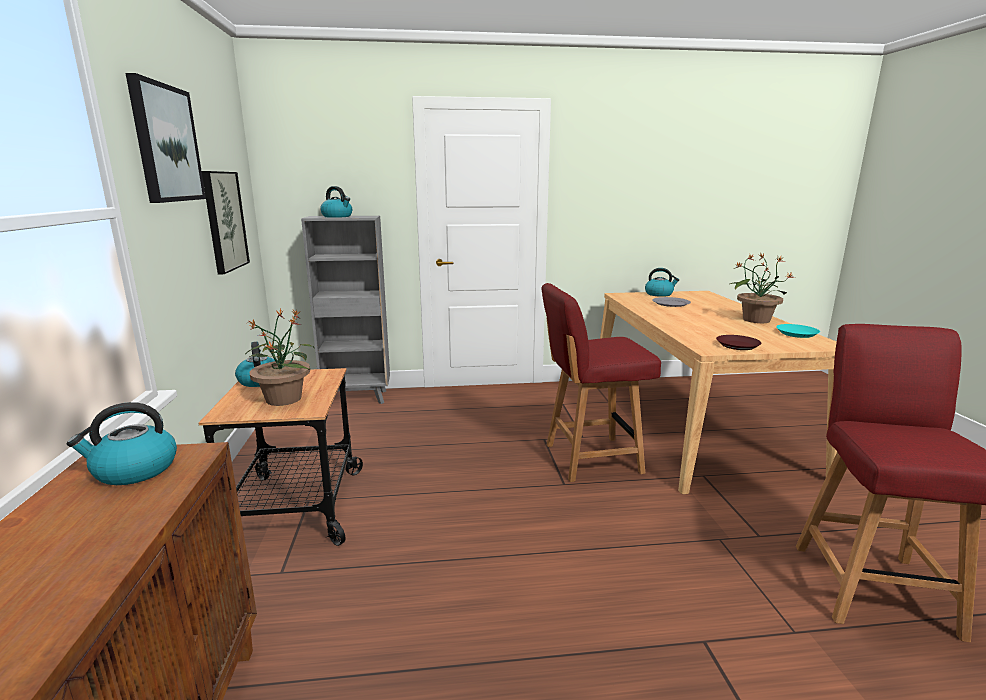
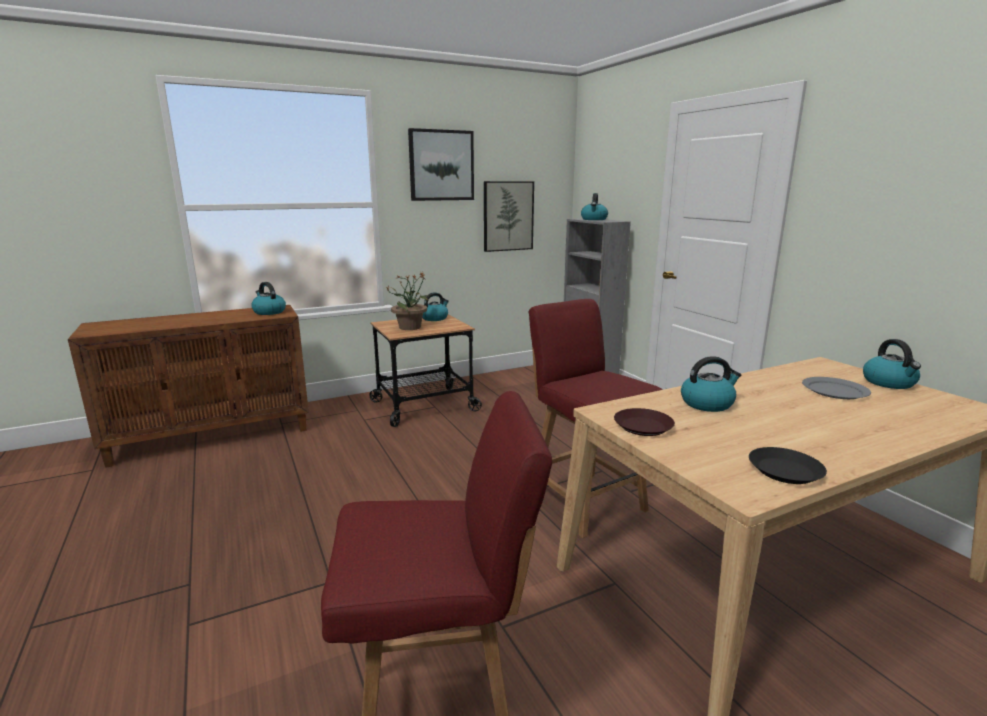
camera: 70 degrees right, 0 degrees up
(692, 326) = (707, 403): none -> kettle
(755, 320) = (834, 444): potted plant -> none
(797, 334) = (785, 471): turquoise plate -> black plate

